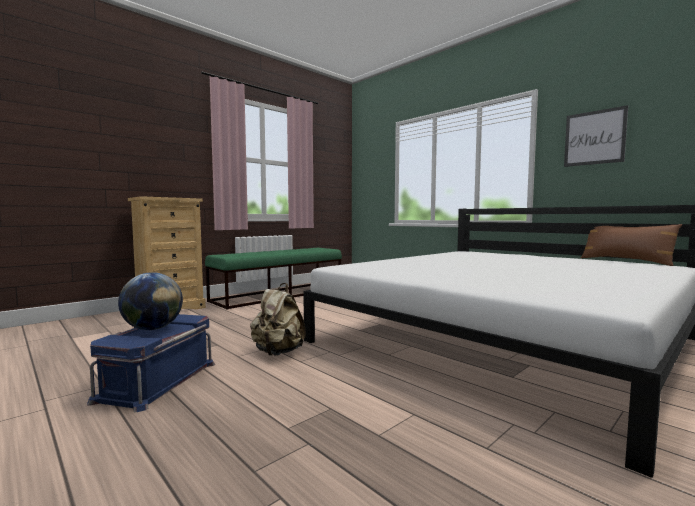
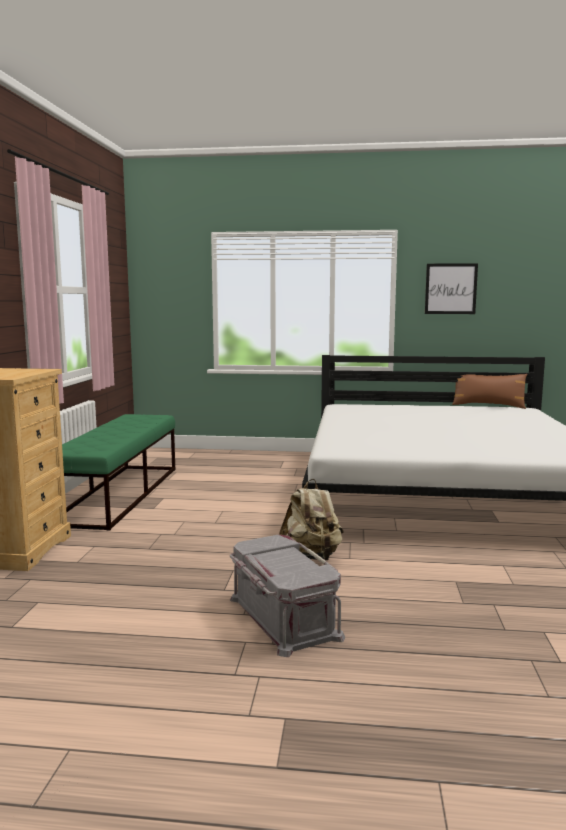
camera: 40 degrees left, 5 degrees up
(152, 329) = (279, 560): globe -> none
(157, 380) = (282, 617): blue storage box -> grey storage box

